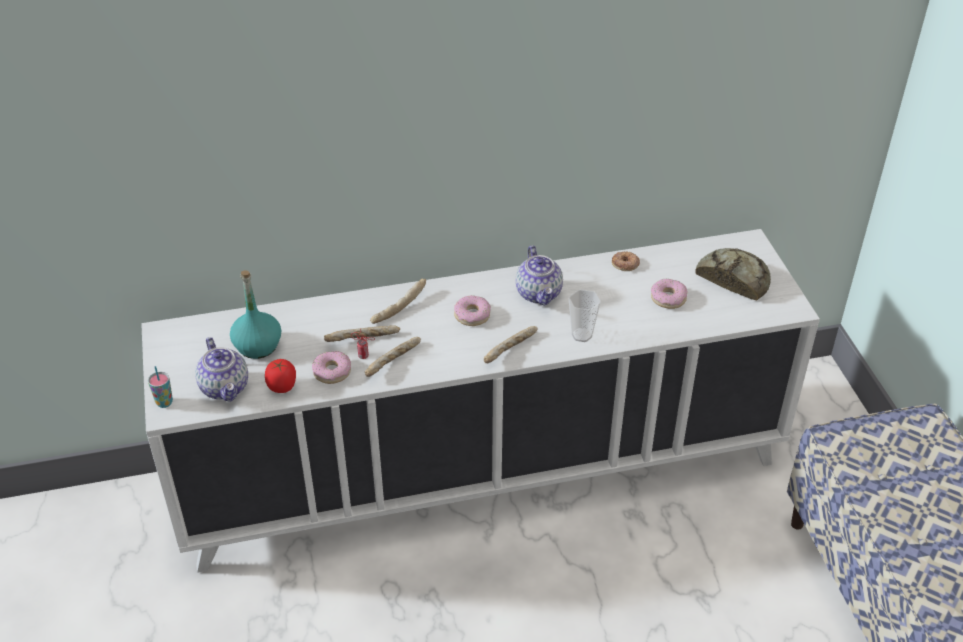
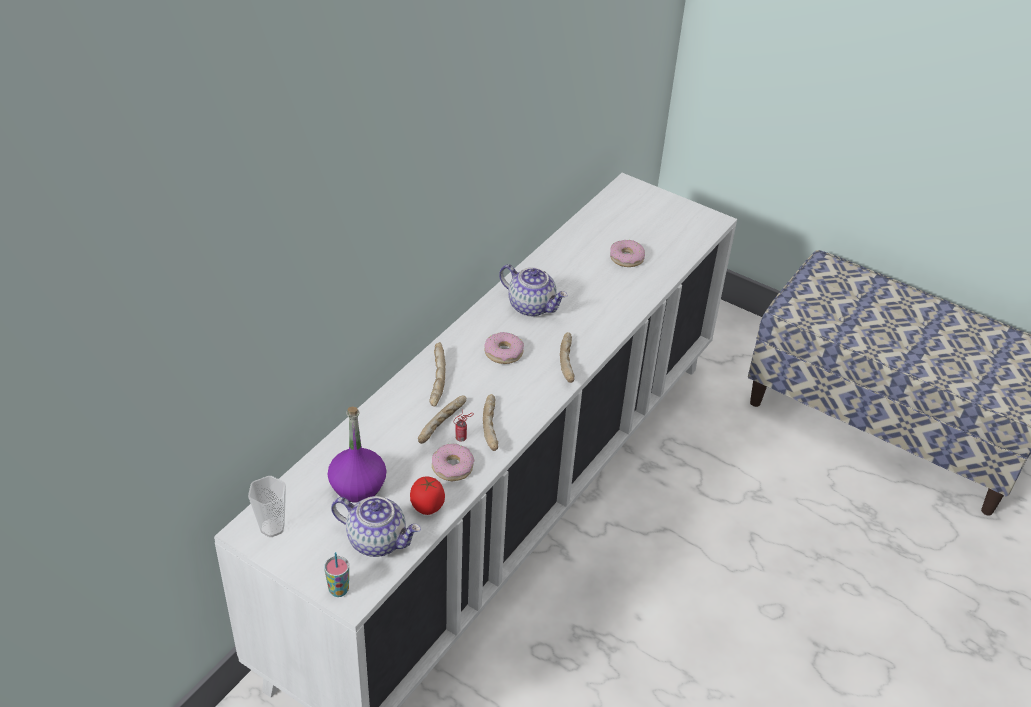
camera: 45 degrees left, 0 degrees up
(258, 346) = (357, 486): turquoise bottle -> purple bottle
(581, 335) = (603, 320): cup -> cup (272, 527)
(625, 264) = (564, 248): donut -> none
(734, 278) = (650, 219): bread -> none

